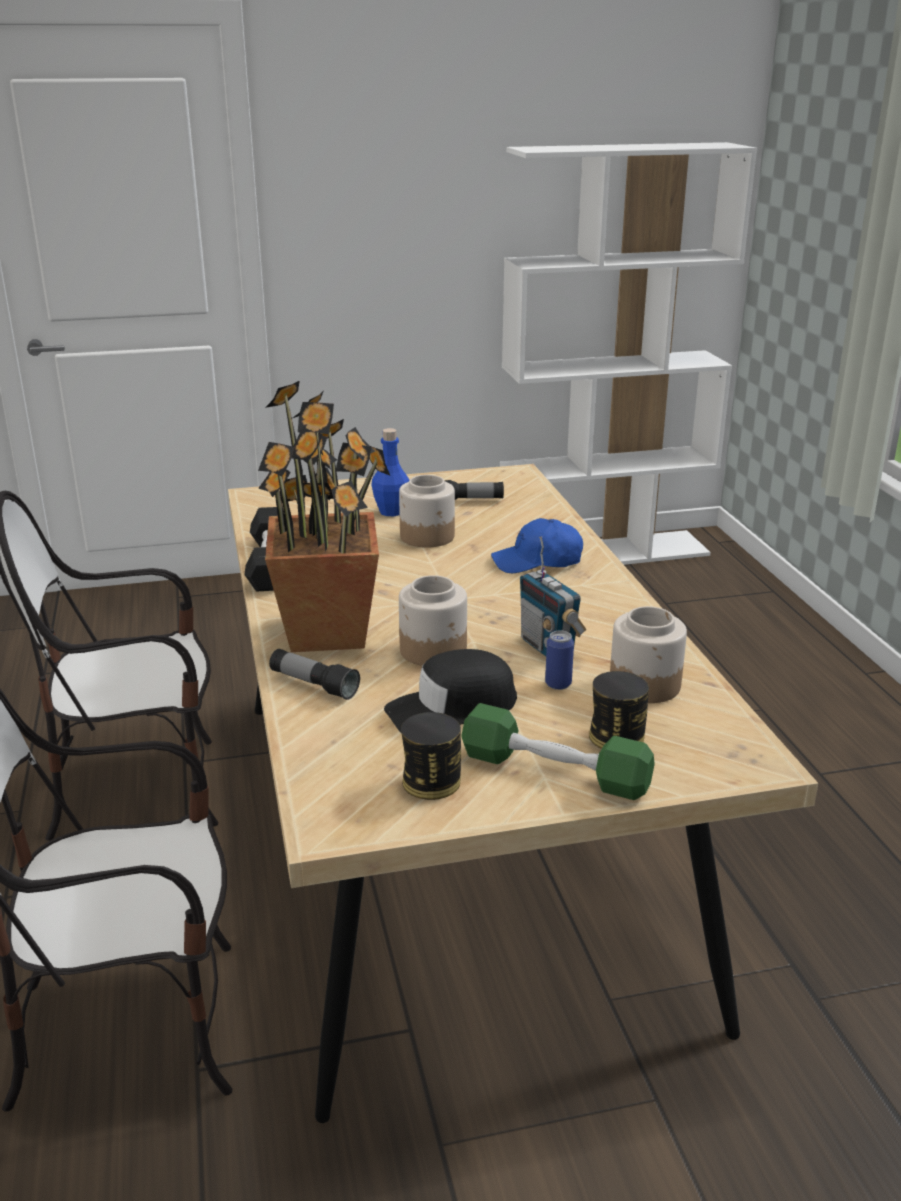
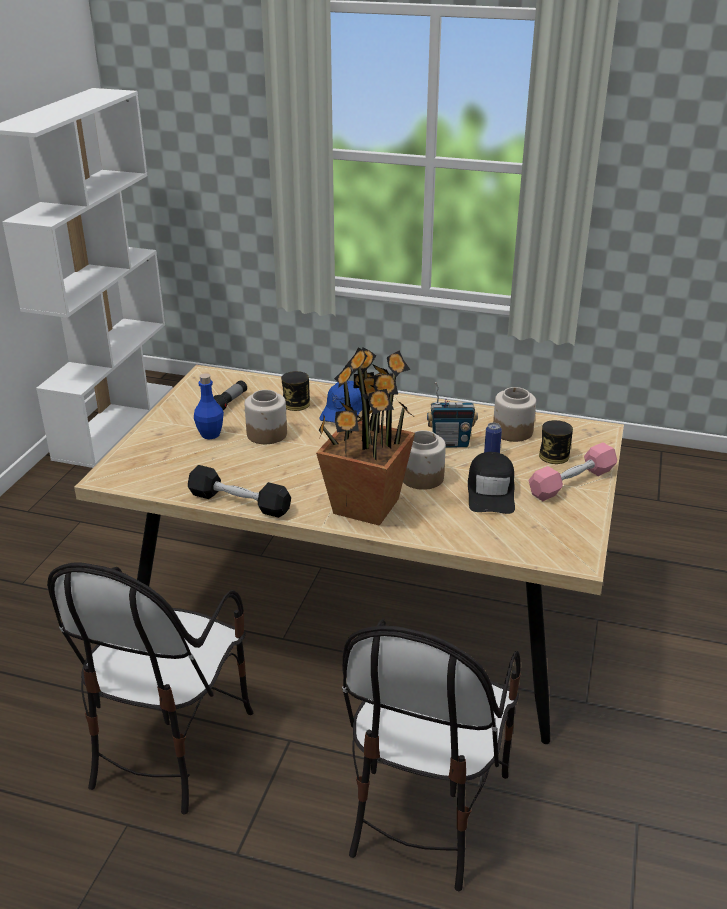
camera: 60 degrees left, 5 degrees up
(314, 685) = (428, 528): flashlight -> none
(431, 782) = (558, 519): can -> can (296, 404)
(554, 771) = (572, 482): green dumbbell -> pink dumbbell

